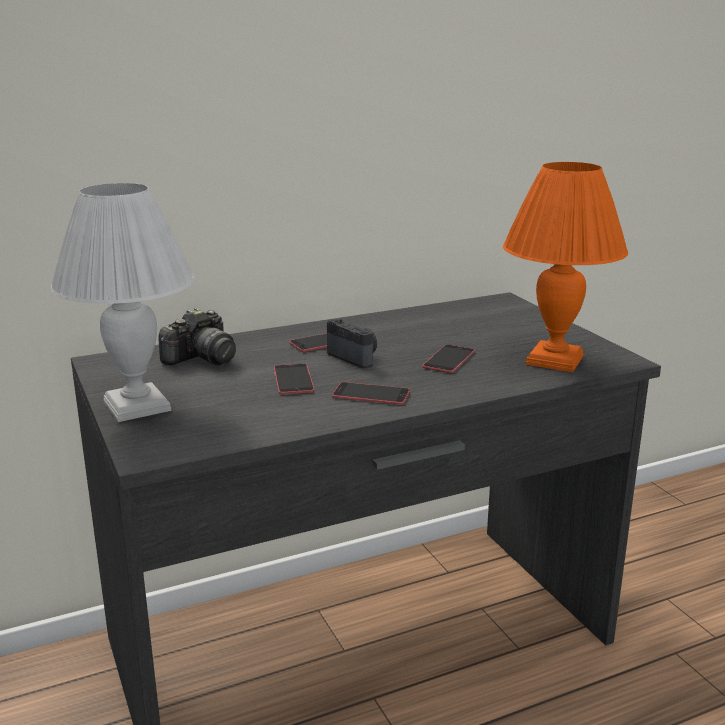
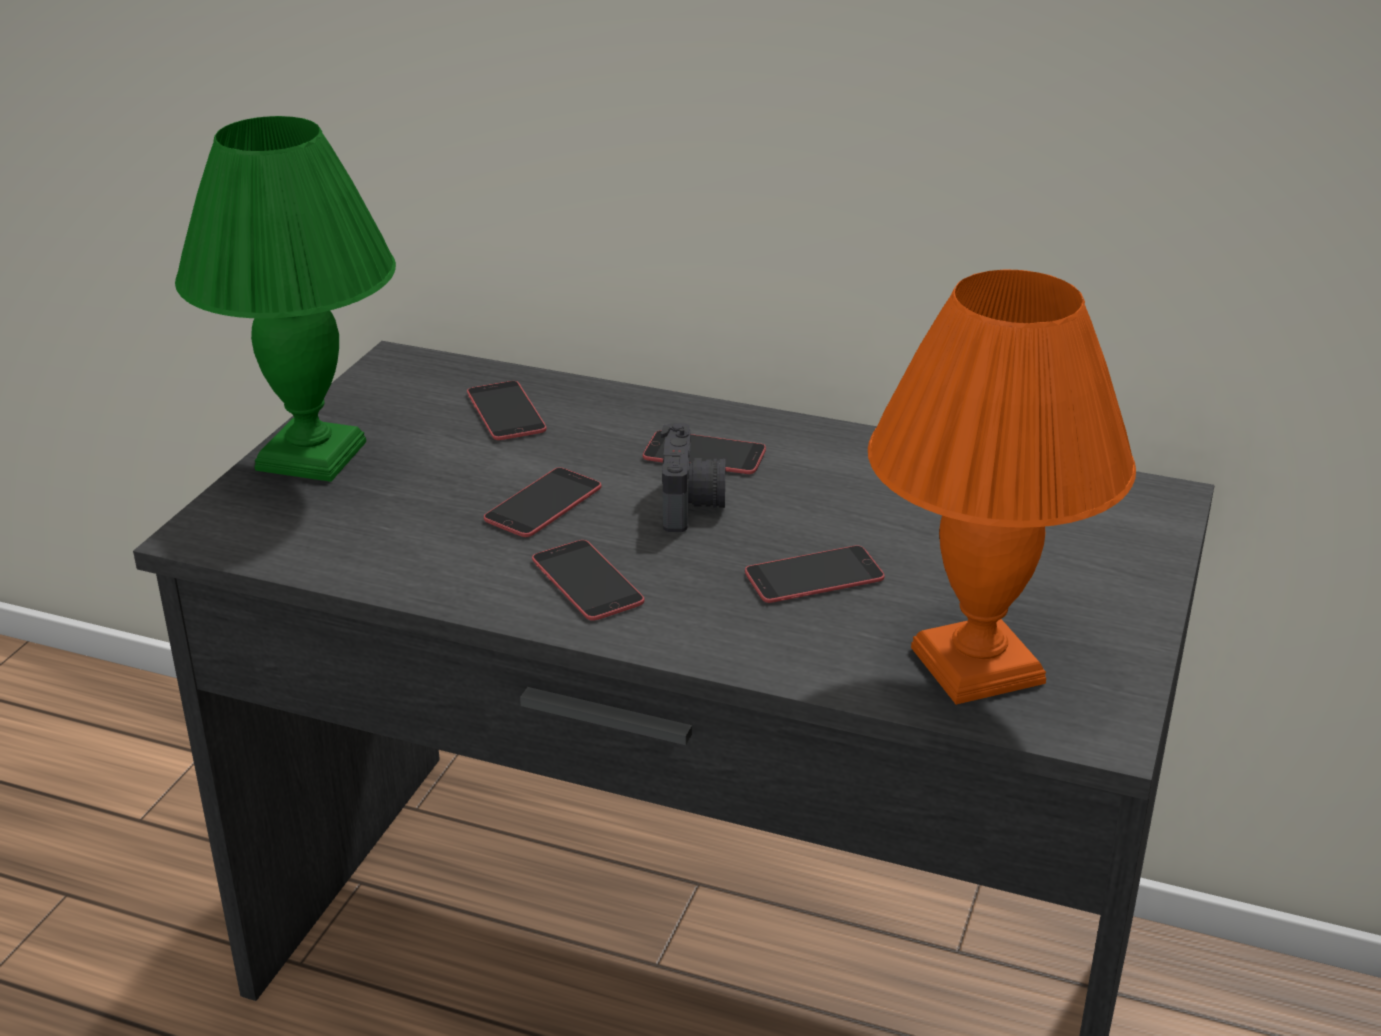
camera: 45 degrees right, 10 degrees up
(135, 407) = (308, 456): white table lamp -> green table lamp
(201, 358) = (506, 411): camera -> phone

